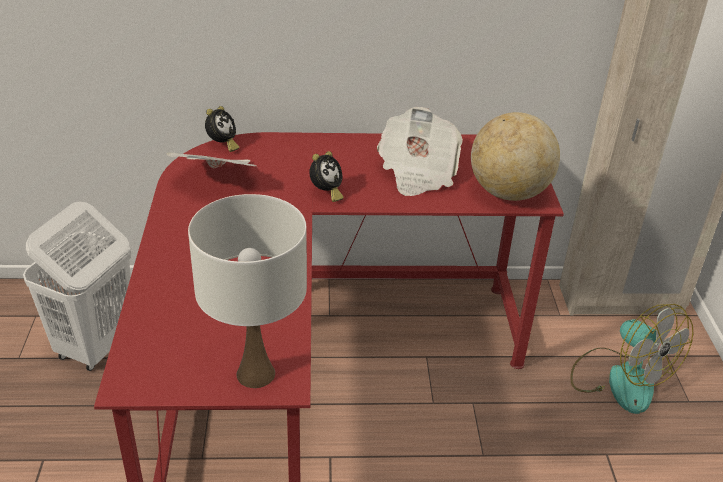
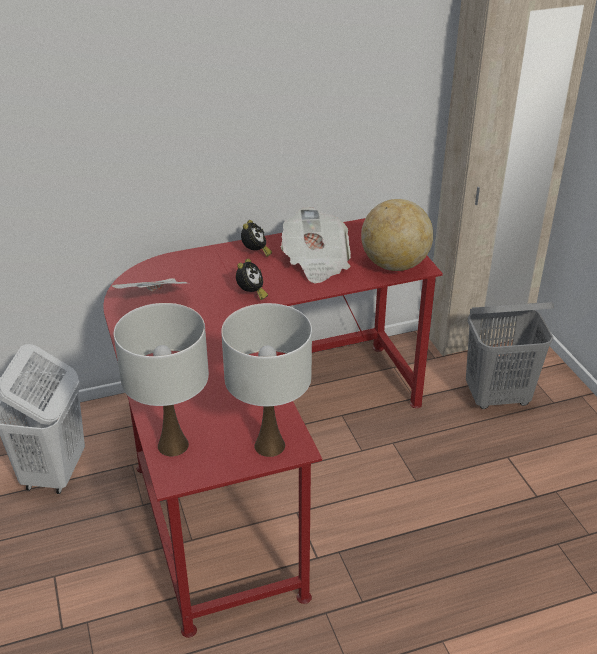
camera: 15 degrees left, 0 degrees up
(147, 347) = (173, 445): none -> white table lamp
(222, 145) = (142, 270): alarm clock -> alarm clock (255, 253)
(620, 379) = (498, 397): fan -> grey laundry basket

